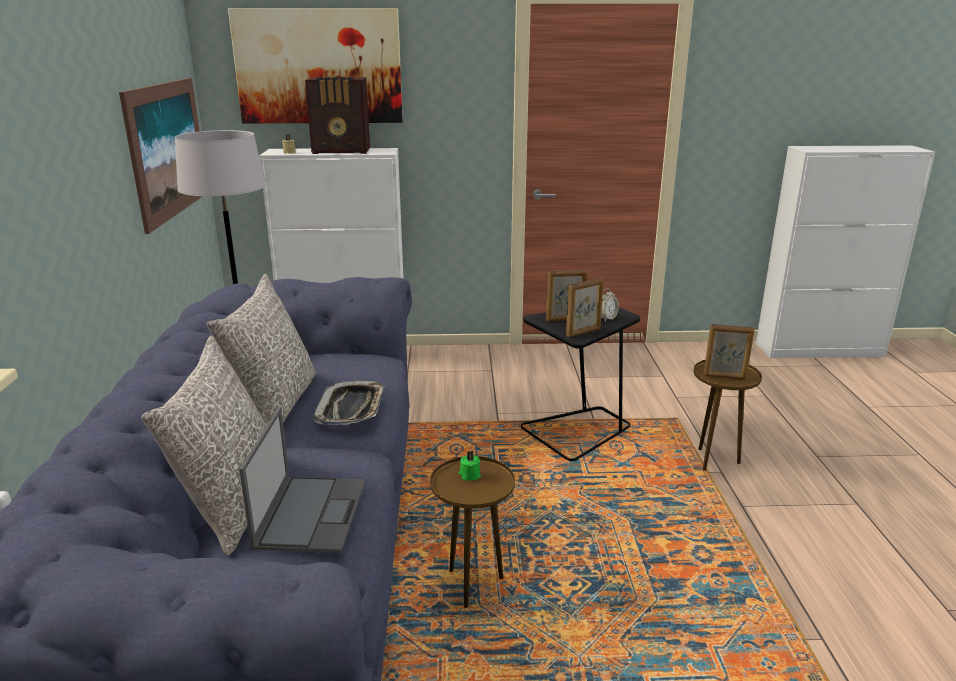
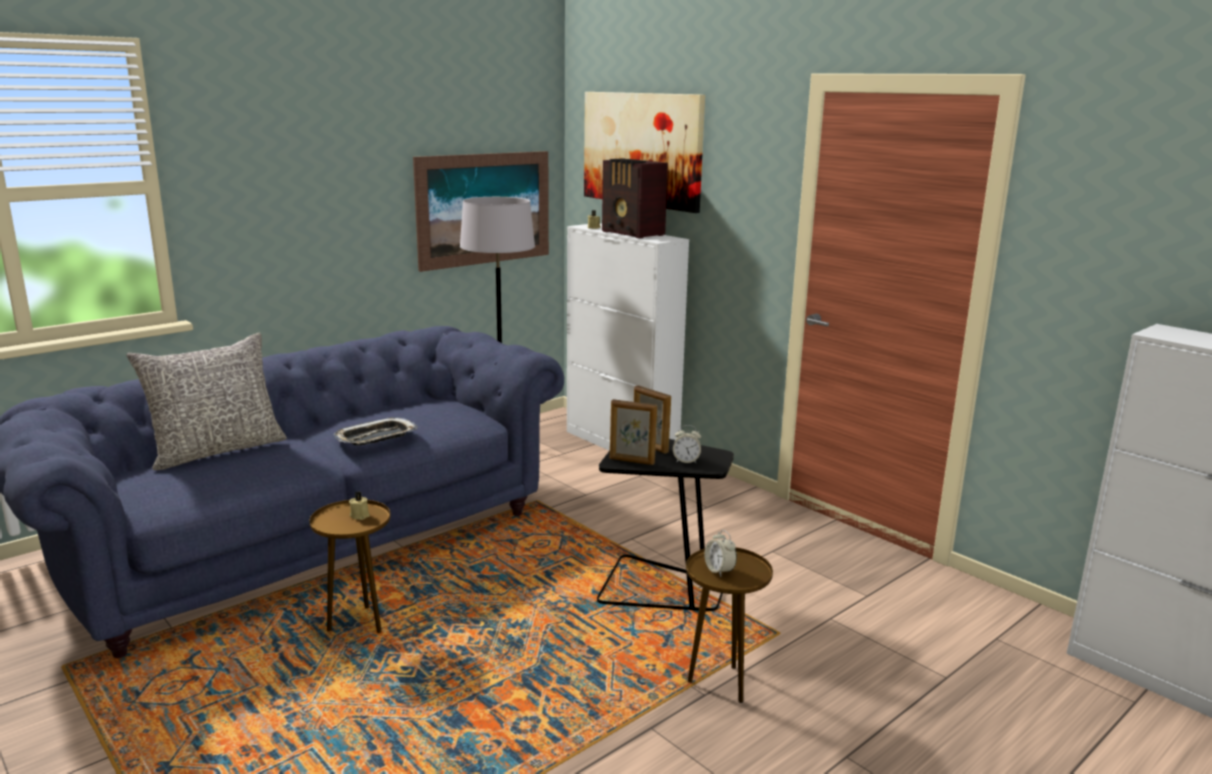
camera: 50 degrees right, 5 degrees down
(275, 405) = (354, 417): grey pillow -> none
(311, 512) = (219, 473): laptop -> none
(469, 475) = (360, 515): green candle -> beige candle
(724, 377) = (719, 570): picture frame -> alarm clock

